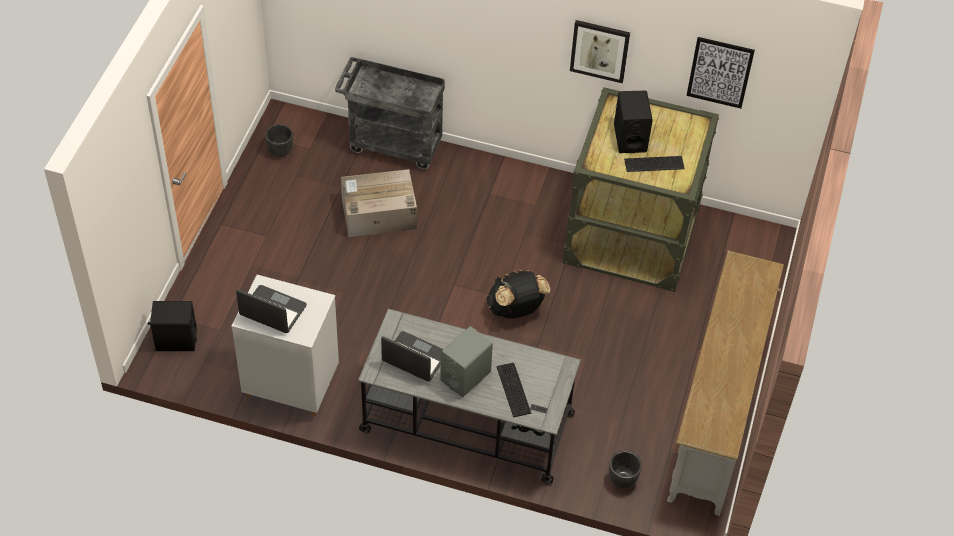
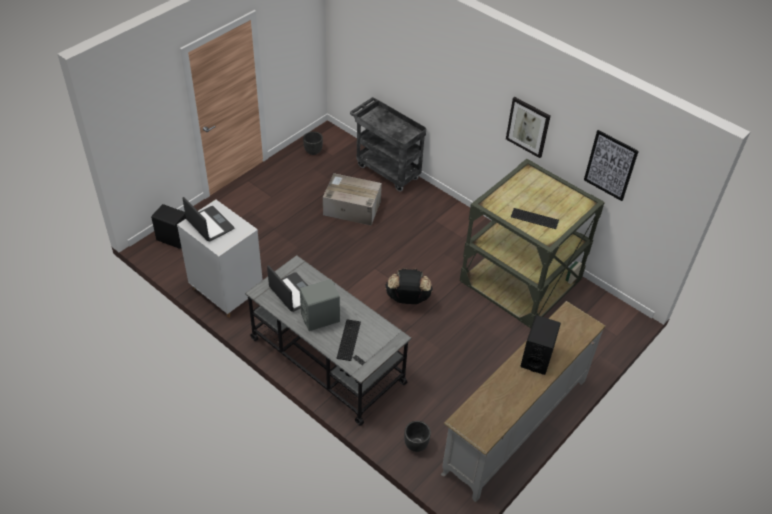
camera: 25 degrees right, 5 degrees down
(630, 138) = (526, 196): black speaker -> black speaker (536, 357)

